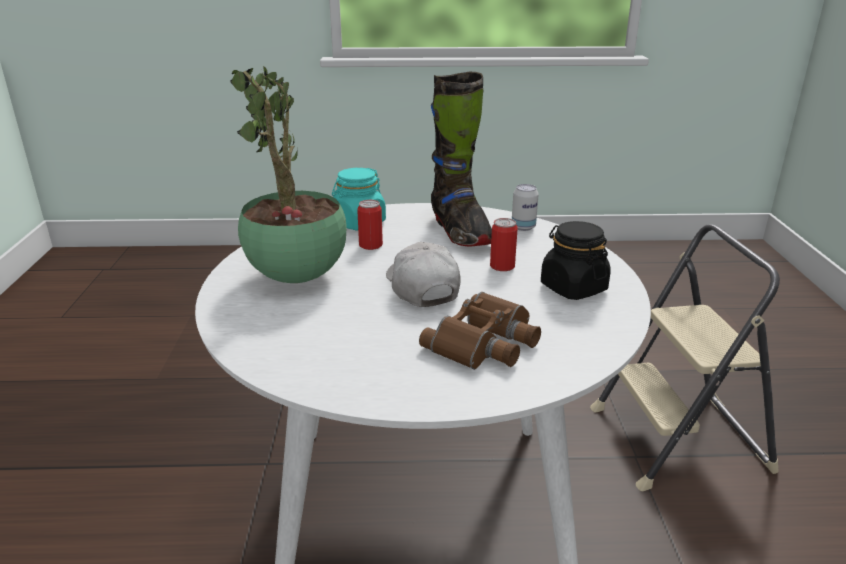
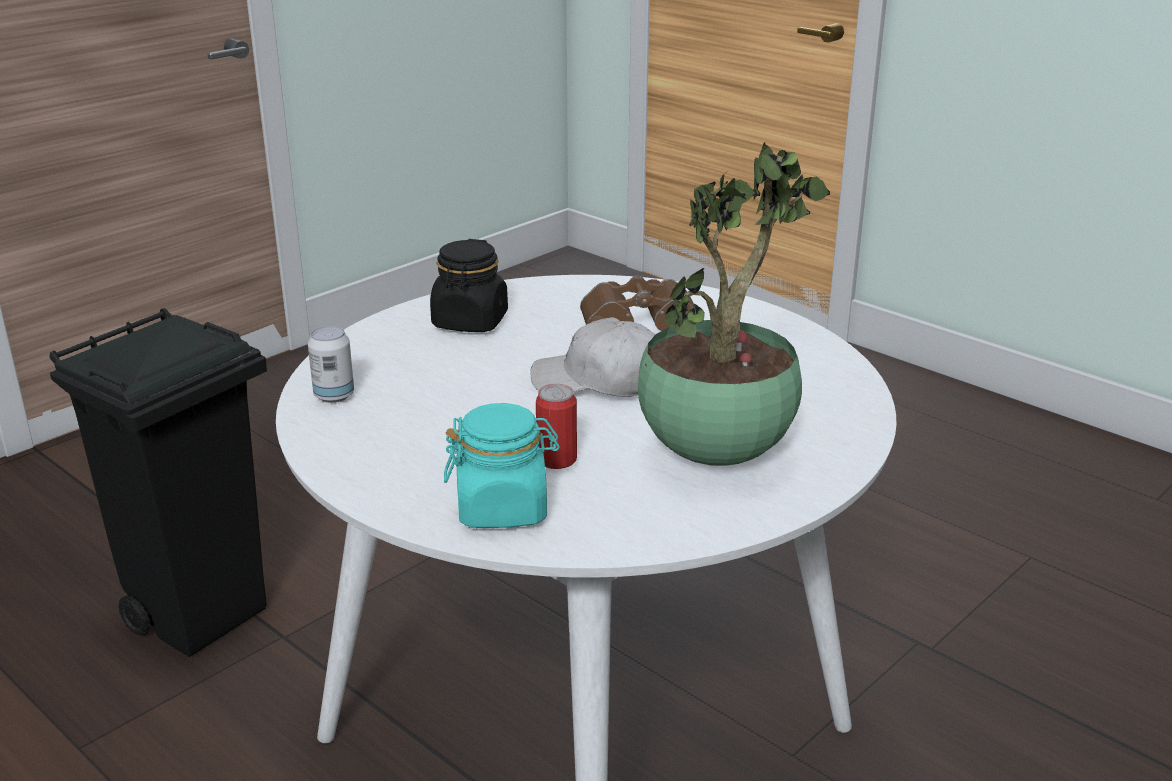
camera: 135 degrees left, 0 degrees up
(422, 287) = (601, 382): white cap -> white cap turned 75 degrees clockwise
(460, 231) = (414, 426): black boot -> none
(502, 266) = (477, 366): can -> none
(685, 438) = (202, 616): beige step ladder -> black trash can

